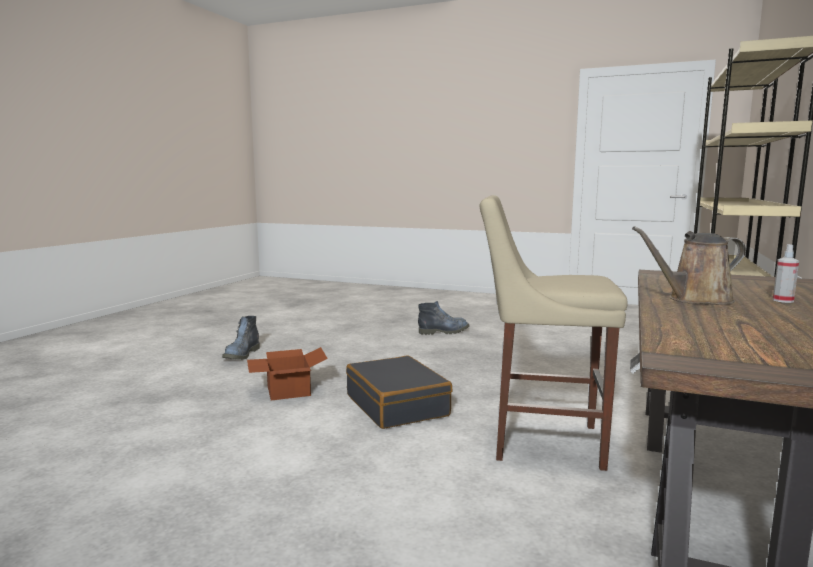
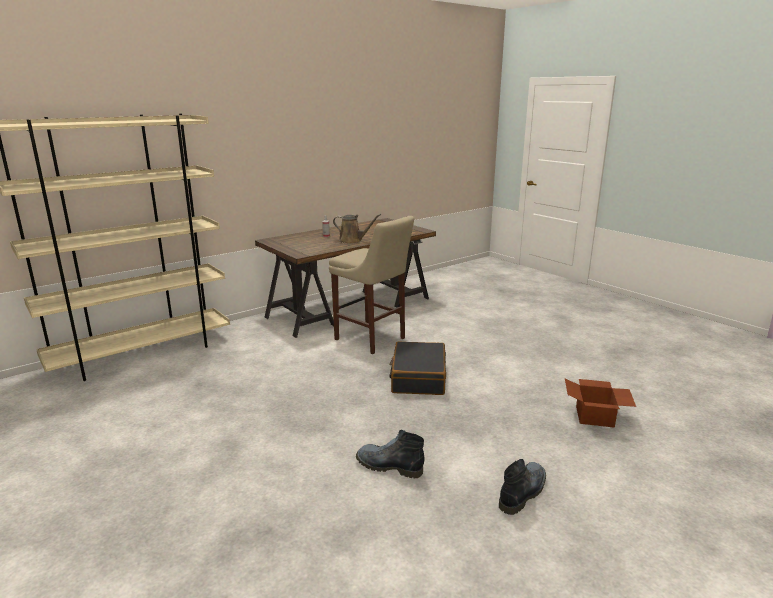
camera: 150 degrees left, 10 degrees up
(287, 390) = (487, 413): cardboard box -> cardboard box (596, 417)
(444, 331) = (250, 469): boot -> boot (388, 466)

